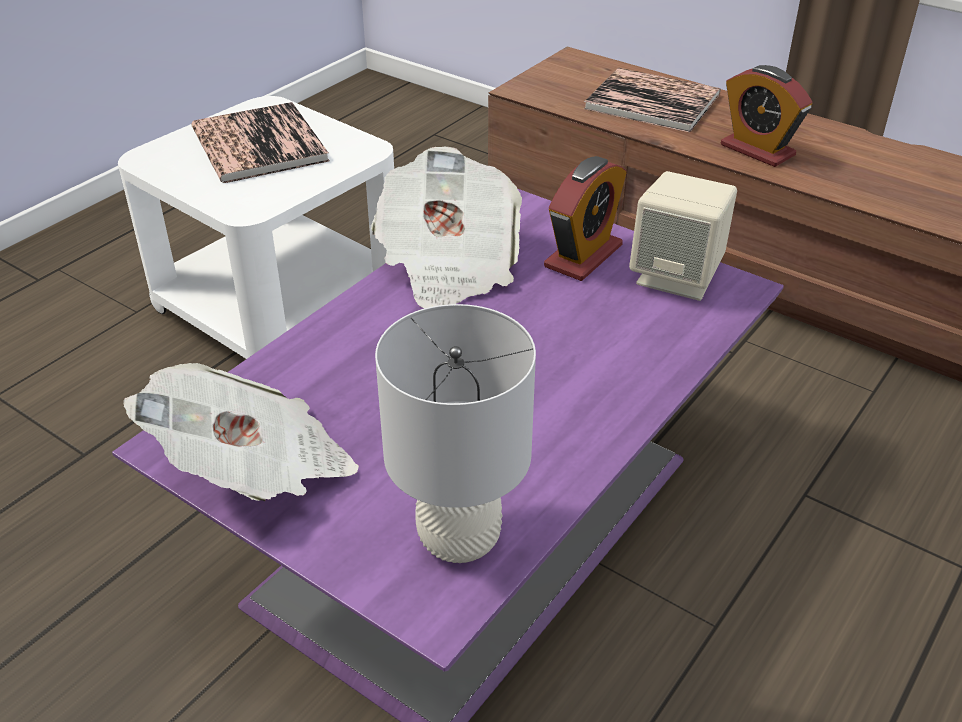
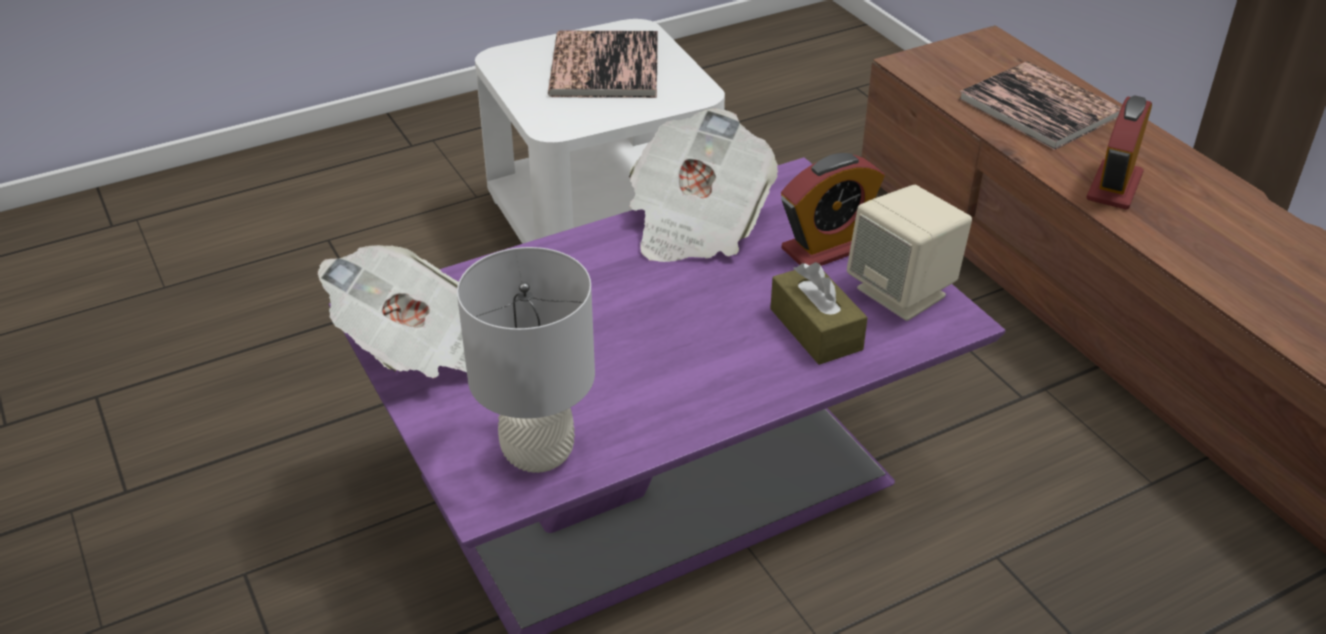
camera: 25 degrees right, 0 degrees up
(630, 331) = (816, 329): none -> brown tissue box
(757, 150) = (1114, 186): alarm clock -> alarm clock turned 45 degrees clockwise

